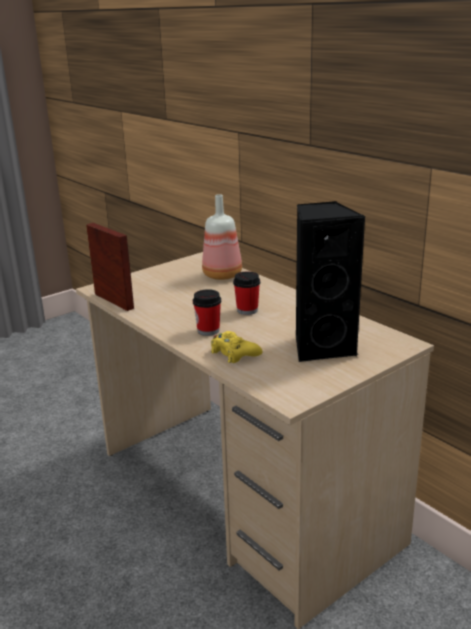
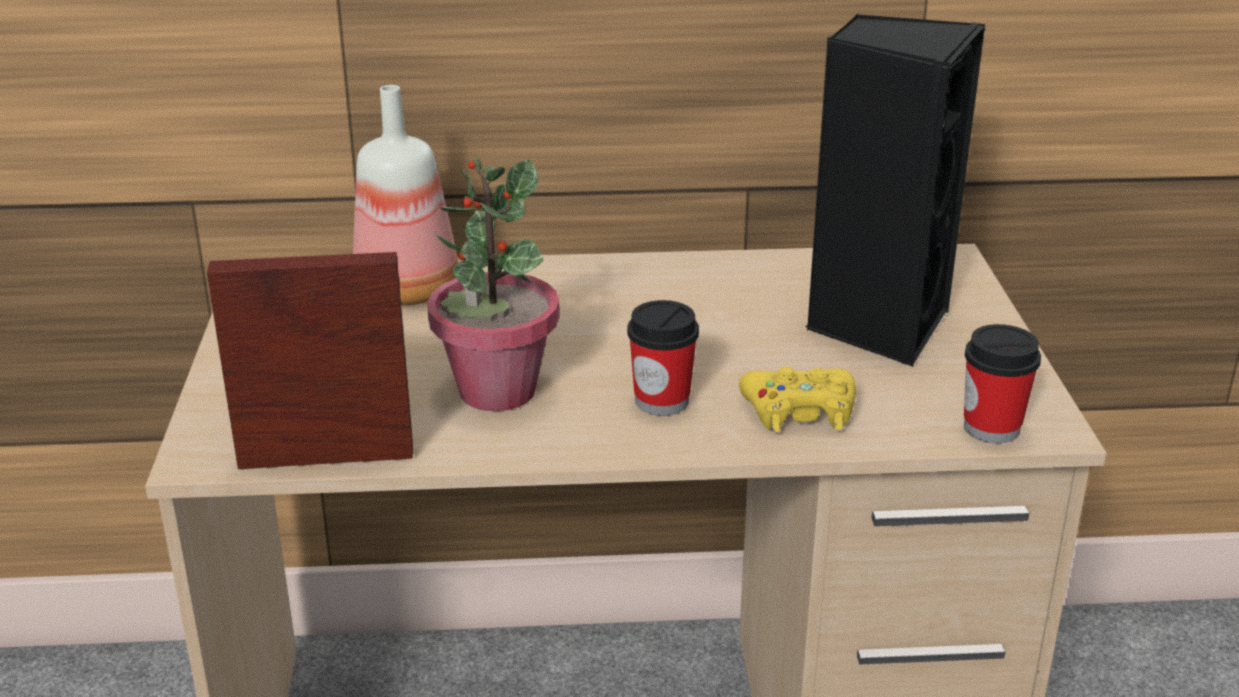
camera: 55 degrees left, 5 degrees up
(180, 307) = (496, 391): none -> potted plant
(247, 310) = (625, 330): cup -> cup (991, 428)

